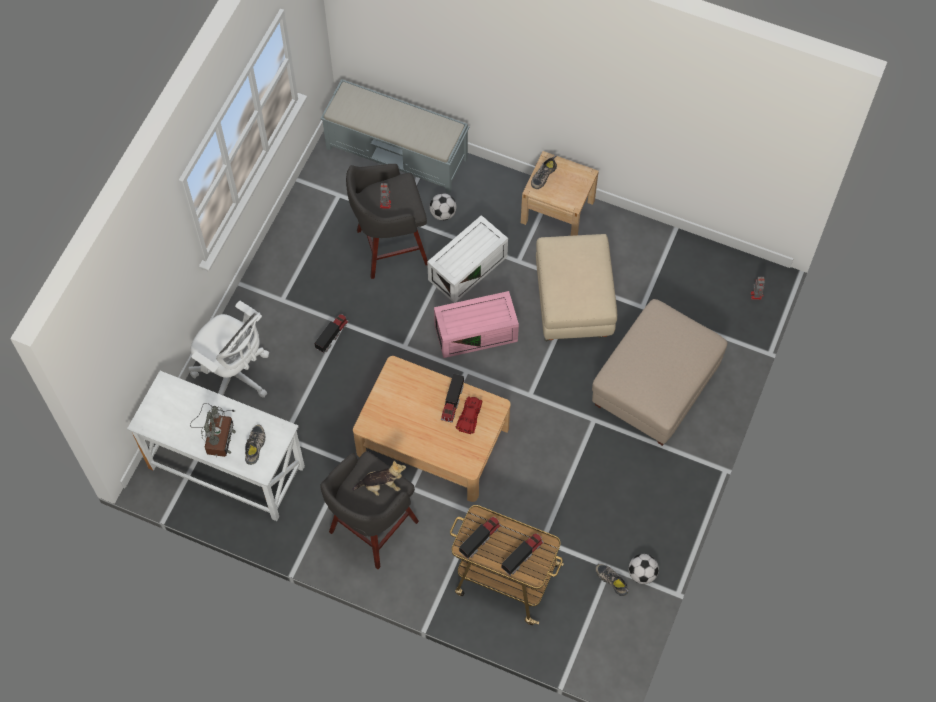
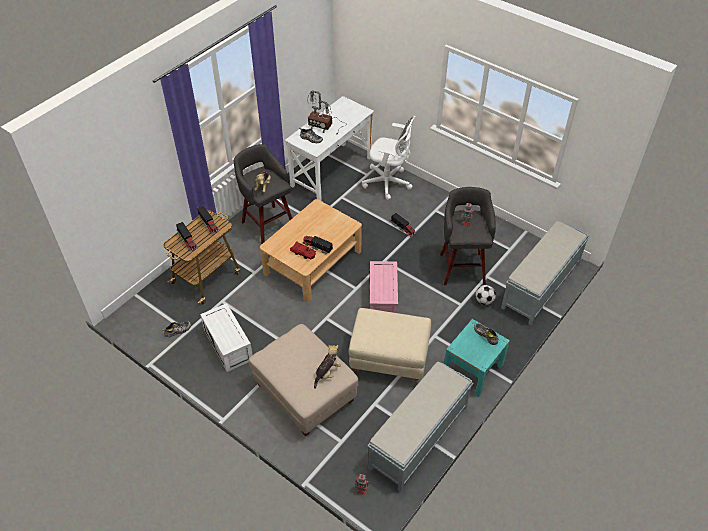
camera: 105 degrees right, 15 degrees down
(235, 376) = (388, 183): white office chair -> white office chair turned 120 degrees counterclockwise
(467, 267) = (436, 305): white storage box -> white storage box (229, 345)
(557, 211) = (472, 370): beige nightstand -> turquoise nightstand
(642, 573) = (173, 348): football -> none
(663, 329) = (327, 373): none -> plush toy
(671, 252) = (418, 438): none -> grey bench

